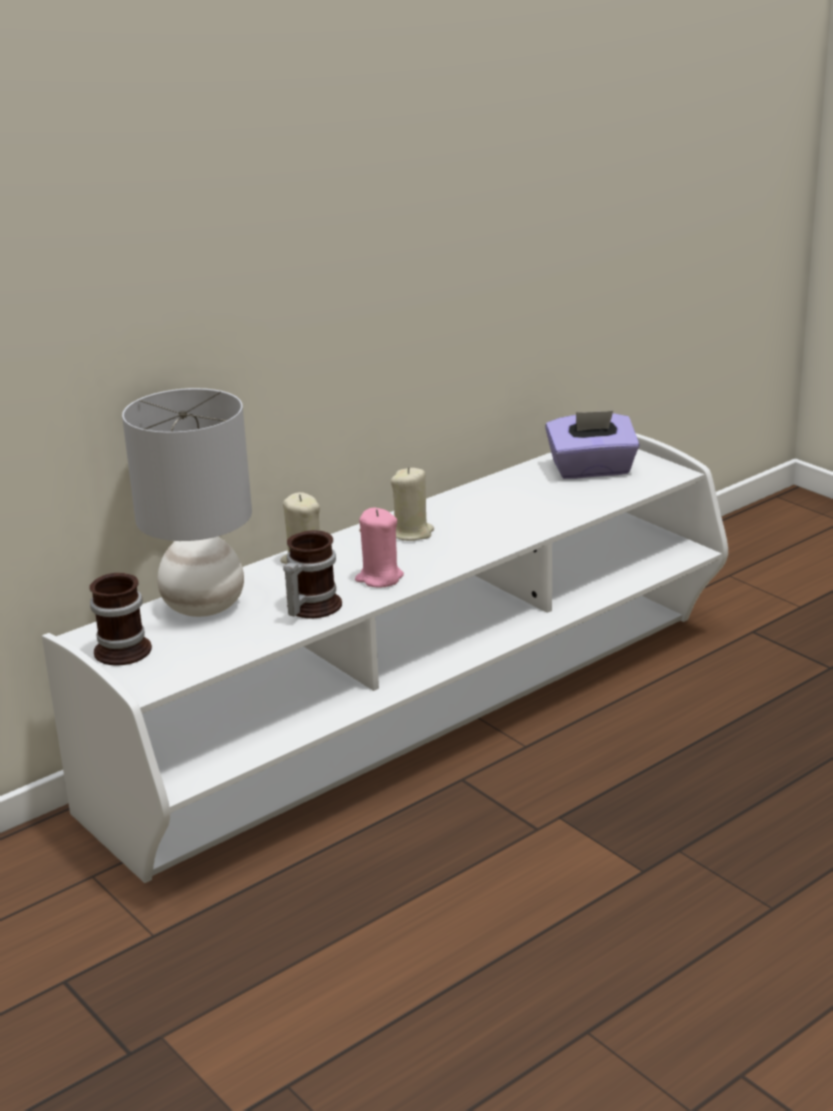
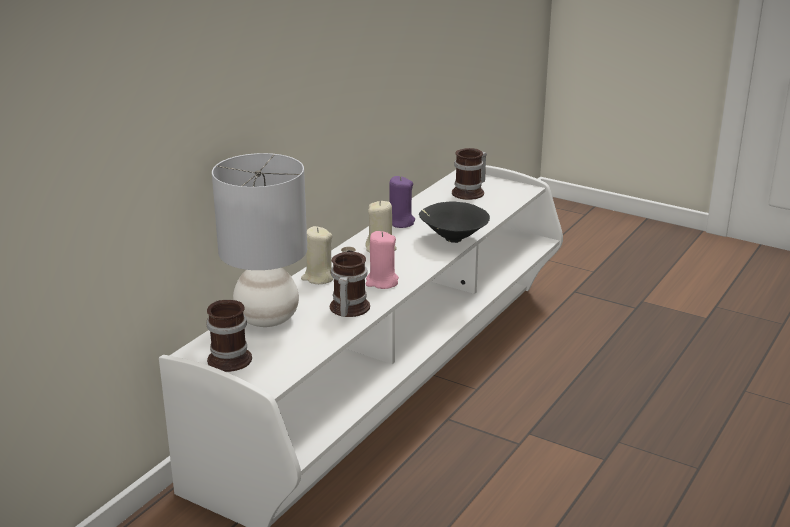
camera: 20 degrees left, 0 degrees up
(463, 501) = (399, 222): none -> purple candle
(516, 531) = (452, 239): none -> black bowl
(591, 470) = (471, 192): purple tissue box -> mug

